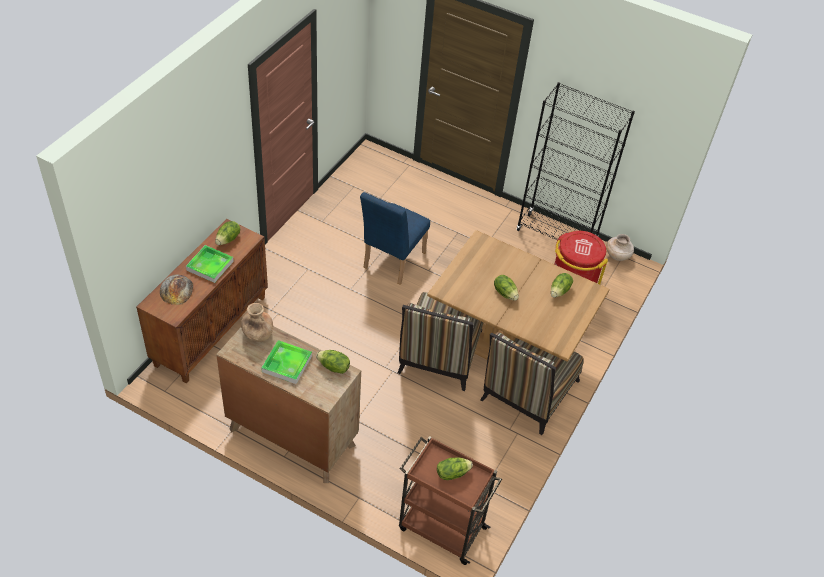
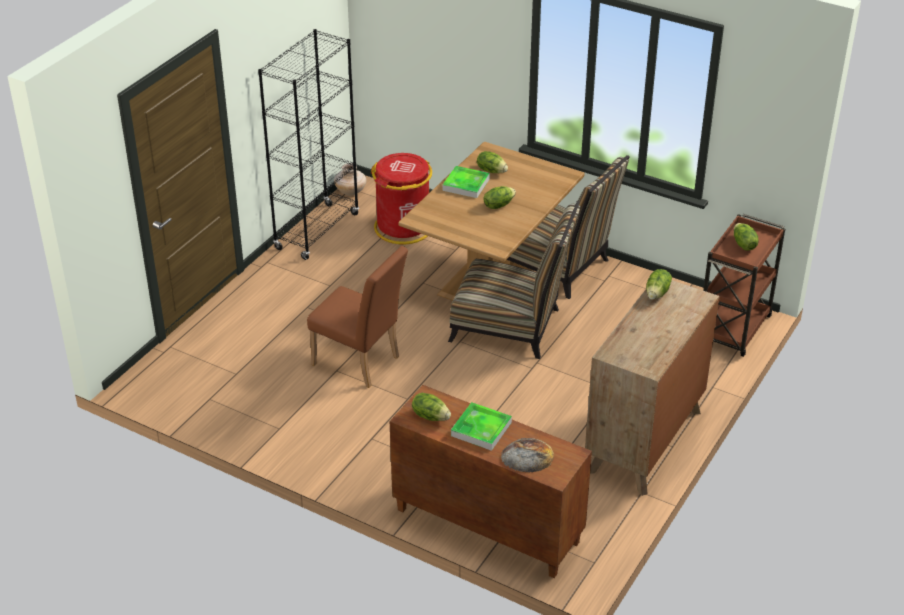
camera: 85 degrees left, 10 degrees down
(257, 334) = (621, 351): brown vase -> none
(287, 364) = (660, 326): tray -> tray (466, 184)
(391, 263) = (361, 363): blue chair -> brown chair

